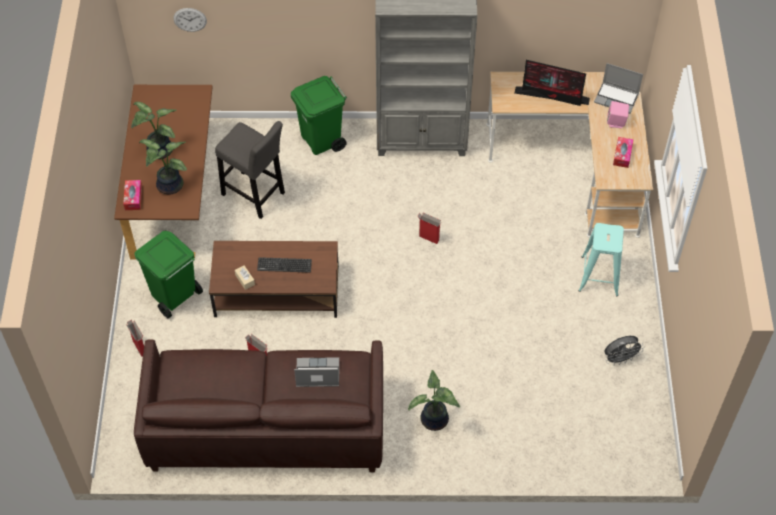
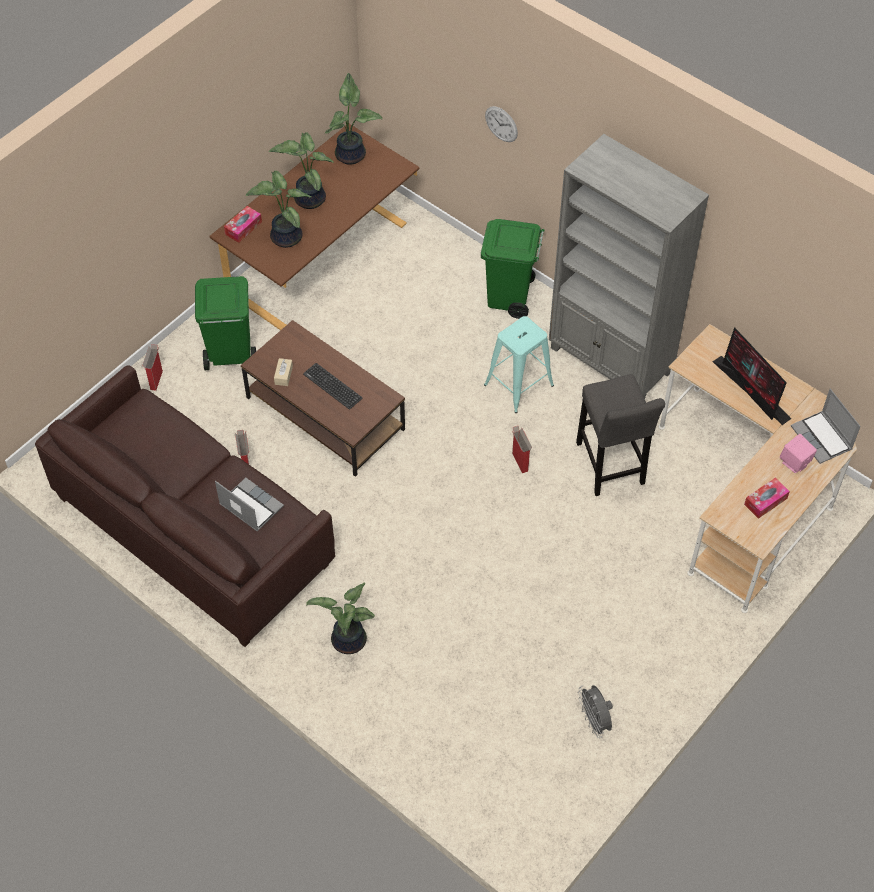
camera: 40 degrees right, 0 degrees up
(158, 103) = (352, 154): none -> potted plant
(190, 19) = (420, 80): wall clock -> wall clock (501, 124)
(255, 196) = (394, 310): grey stool -> grey stool (610, 467)
(599, 276) = (659, 622): turquoise stool -> turquoise stool (518, 385)
(620, 359) = (594, 721): grey fan -> grey fan turned 45 degrees clockwise

